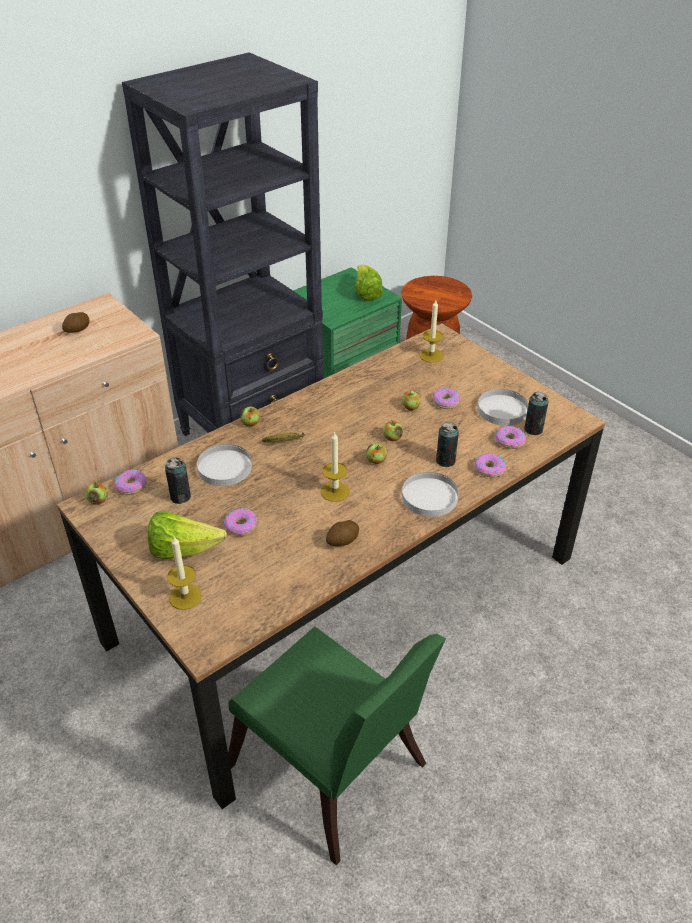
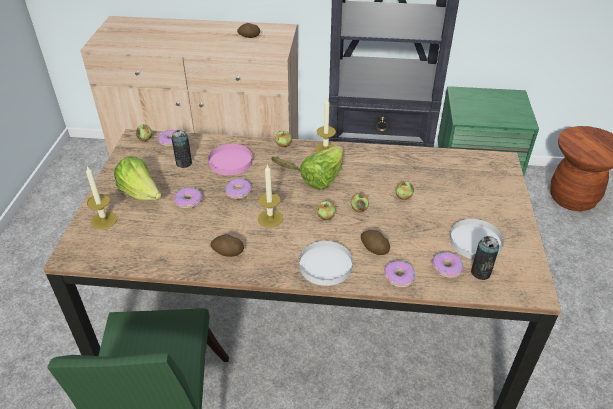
camera: 45 degrees right, 0 degrees up
(224, 468) = (230, 162): white plate -> pink plate
(366, 293) = (513, 113): lettuce -> lettuce (323, 178)
(431, 355) = (473, 170): candle -> candle (325, 149)
(445, 402) = (436, 208): donut -> donut (238, 192)
(445, 461) = (374, 249): can -> potato

